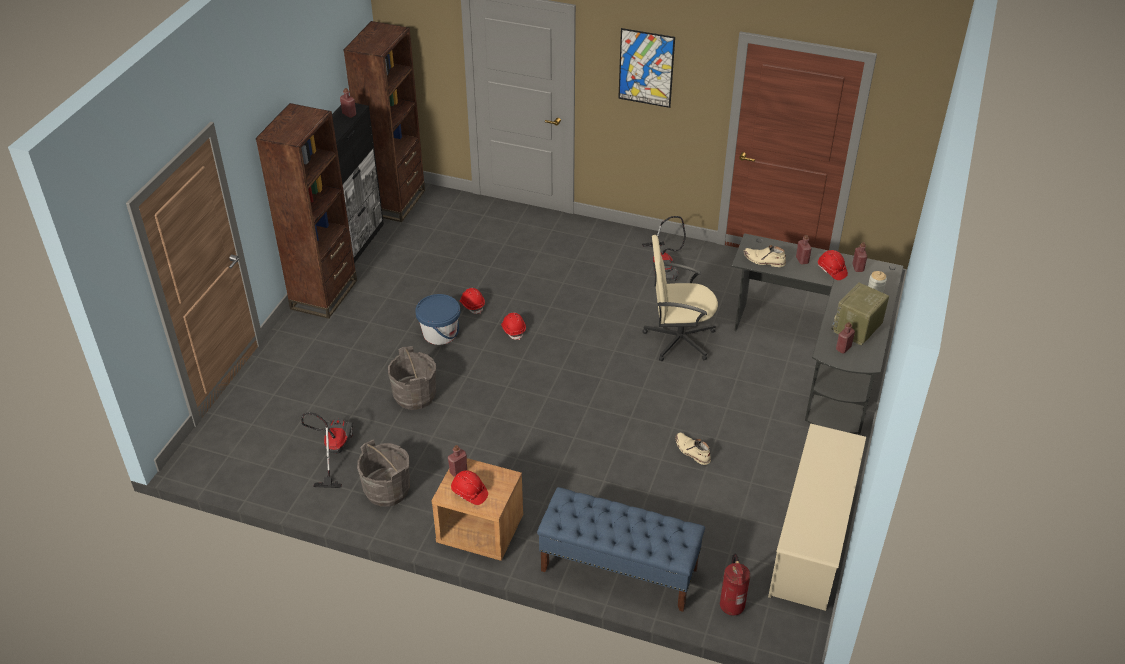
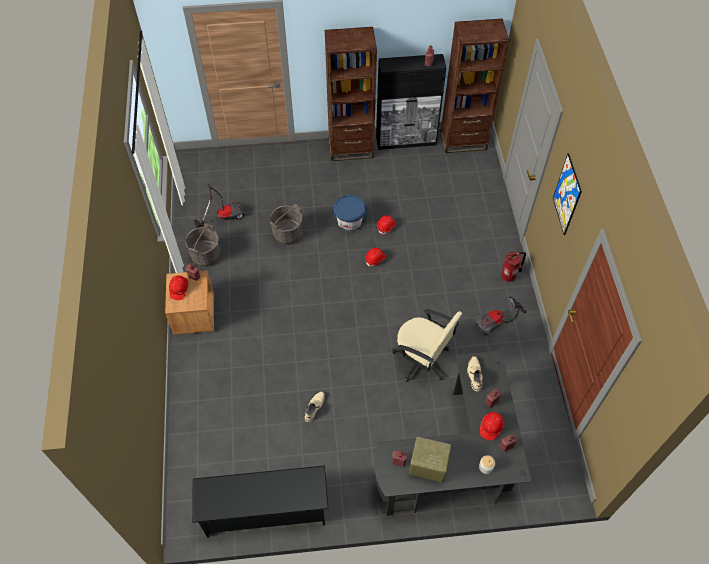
camera: 65 degrees right, 15 degrees up
(618, 570) = (193, 400): blue bench -> none
(678, 339) = (422, 360): beige office chair -> beige office chair turned 150 degrees clockwise
(732, 605) = (190, 476): fire extinguisher -> fire extinguisher (509, 276)
(812, 541) = (265, 511): beige shoe rack -> black shoe rack

